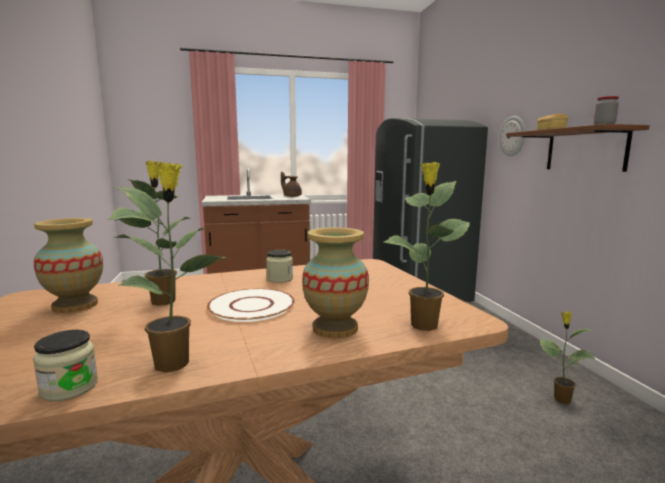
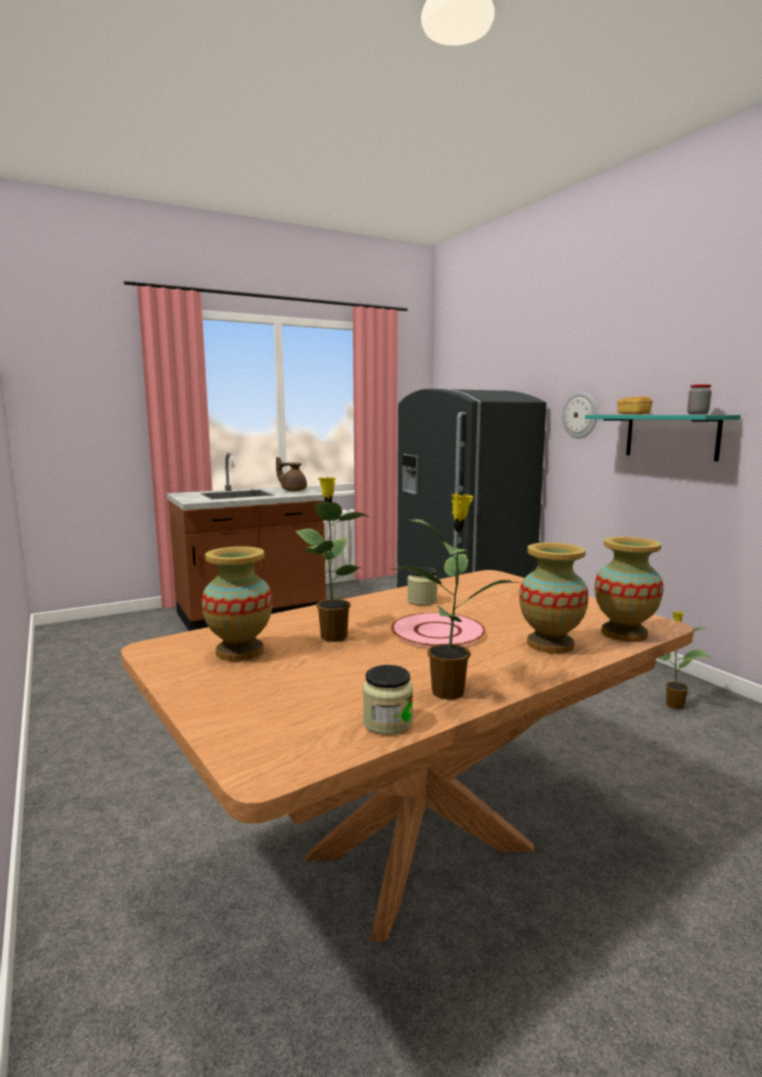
camera: 15 degrees left, 0 degrees up
(252, 306) = (438, 632): white plate -> pink plate
(424, 326) = (624, 634): potted plant -> vase
(585, 150) = (671, 436): brown shelf -> turquoise shelf

